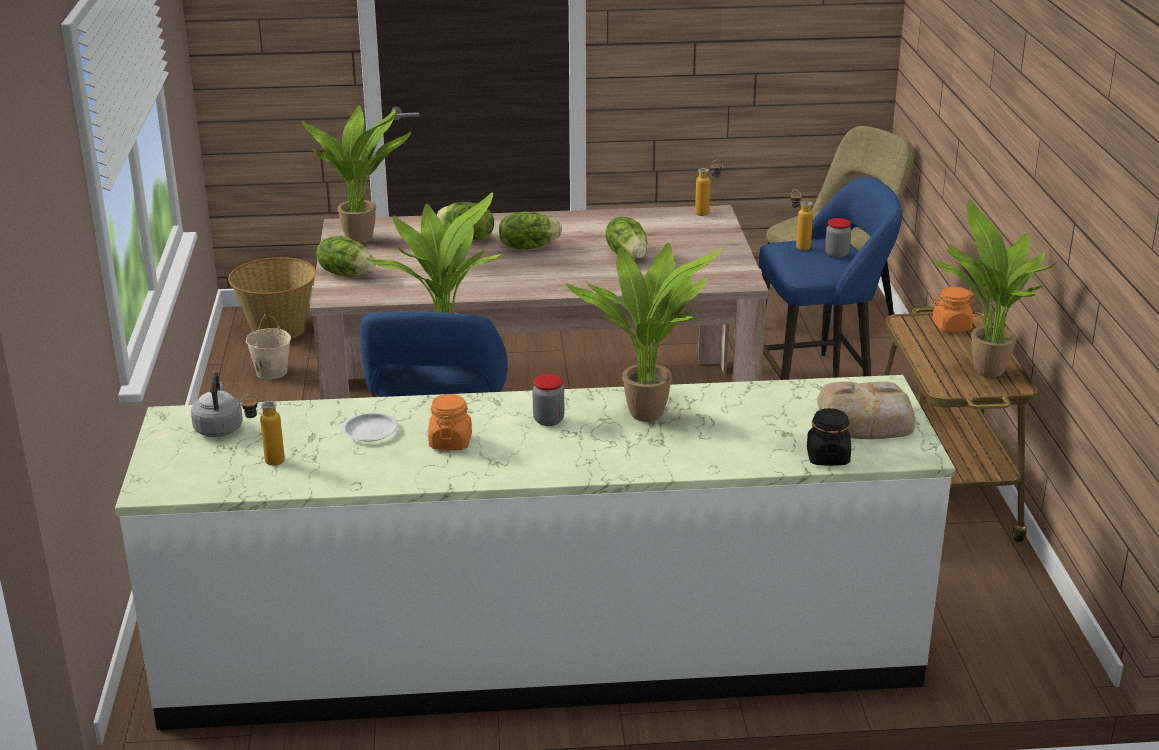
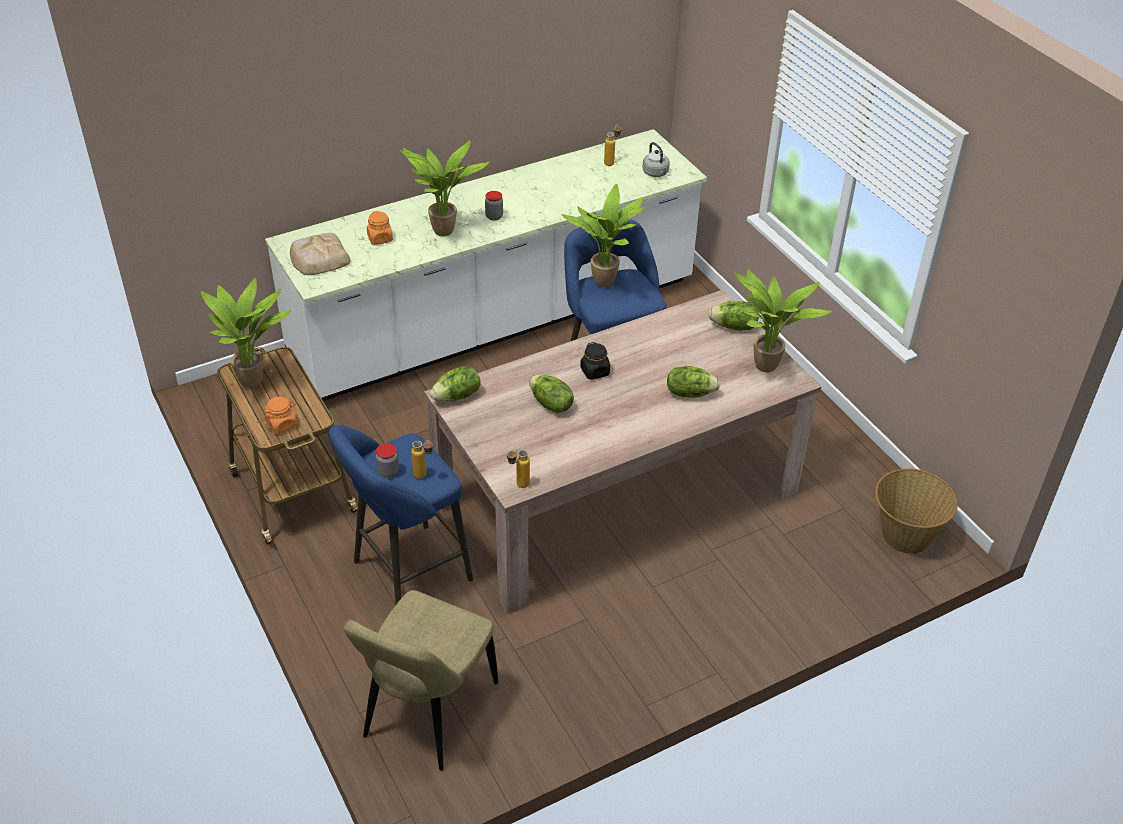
camera: 155 degrees right, 15 degrees up
(271, 372) = (853, 483): beige bucket -> none
(371, 431) = (579, 189): white plate -> none
(450, 442) = (534, 192): orange jar -> orange jar (380, 239)
(528, 247) = (634, 394): lettuce -> lettuce (457, 396)
(827, 457) = (334, 228): black jar -> black jar (595, 372)

